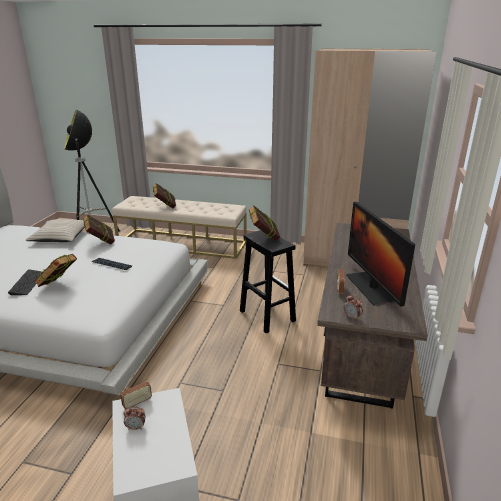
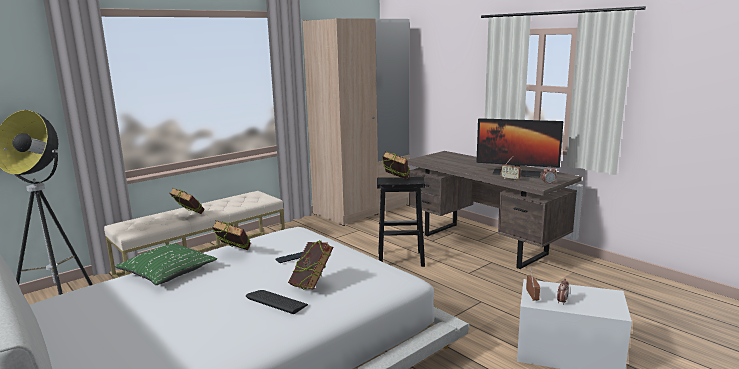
camera: 55 degrees left, 10 degrees down
(61, 237) = (167, 272): beige pillow -> green pillow

